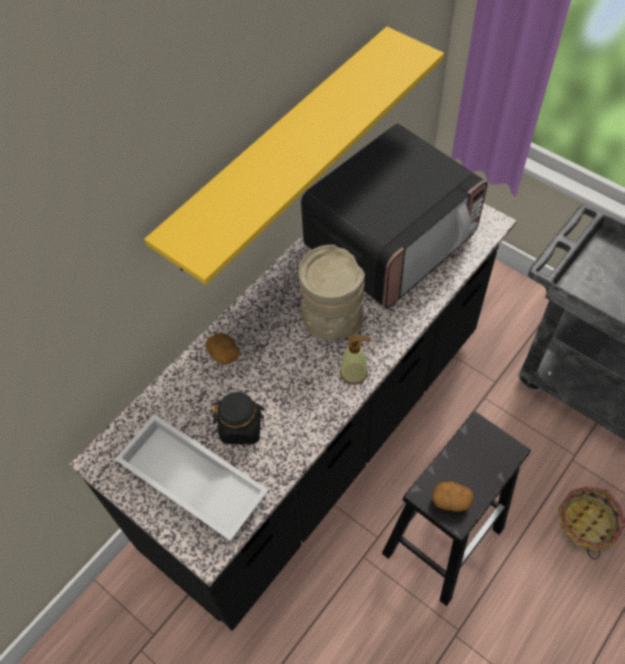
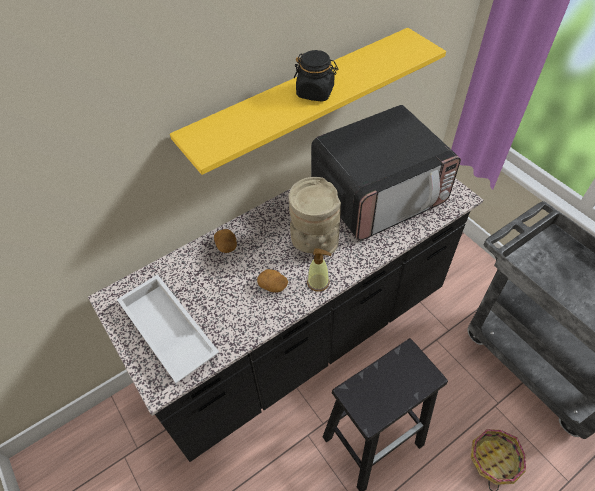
camera: 15 degrees right, 5 degrees down
(241, 427) = (219, 301): black jar -> black jar (315, 92)
(451, 500) = (369, 403): potato -> potato (273, 285)

